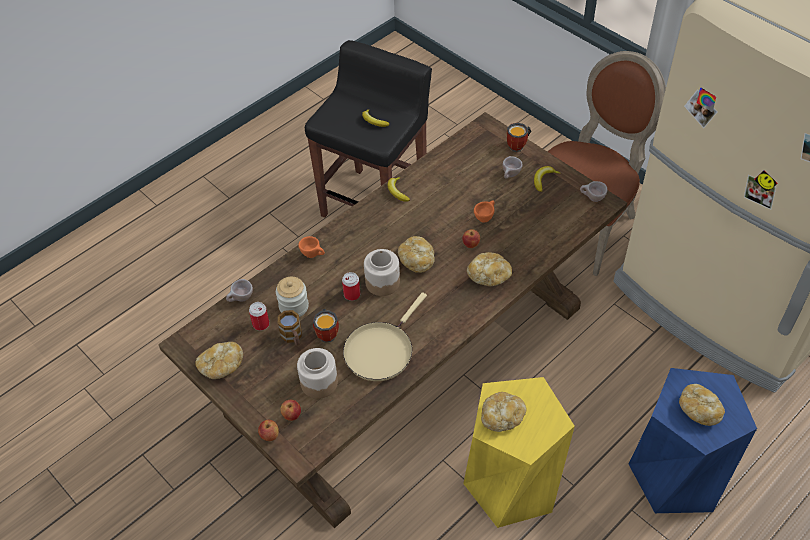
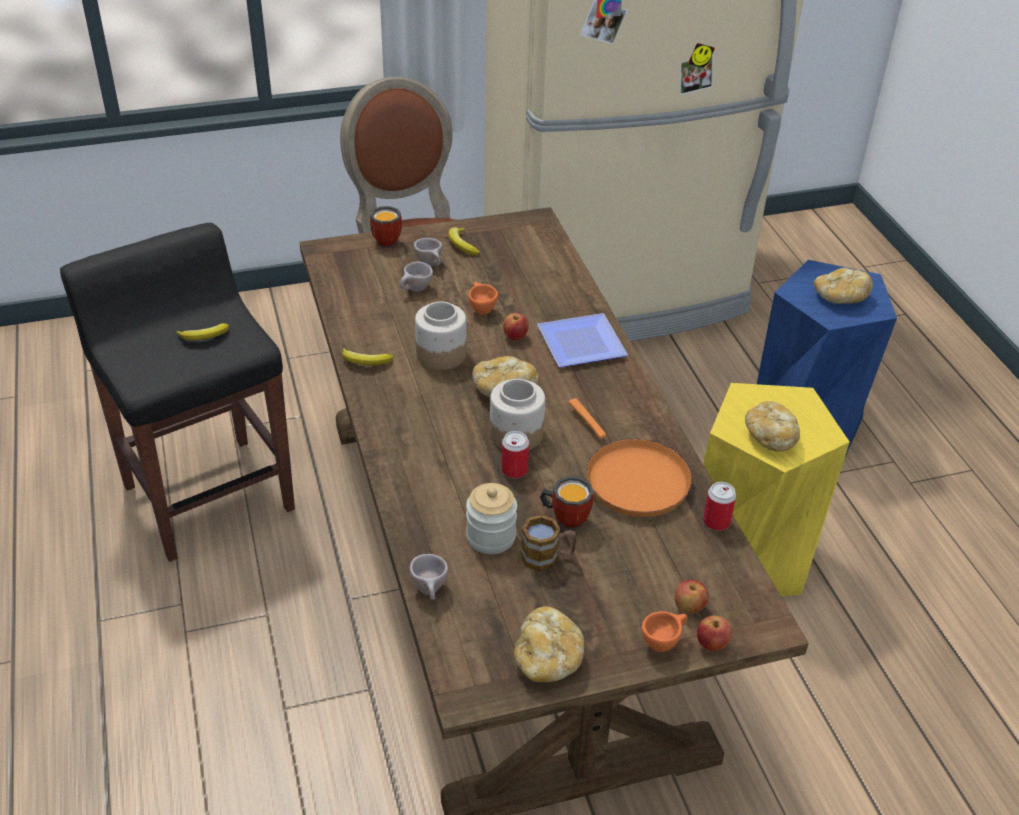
camera: 65 degrees left, 10 degrees down
(261, 324) = (497, 584): can -> can (716, 522)
(313, 255) = (408, 482): orange cup -> orange cup (663, 642)
(319, 382) = (648, 558): jar -> jar (440, 355)
(381, 350) = (632, 478): beige frying pan -> orange frying pan
(489, 276) = (578, 342): bread -> plate
(592, 198) = (523, 225): beige cup -> beige cup (415, 290)

